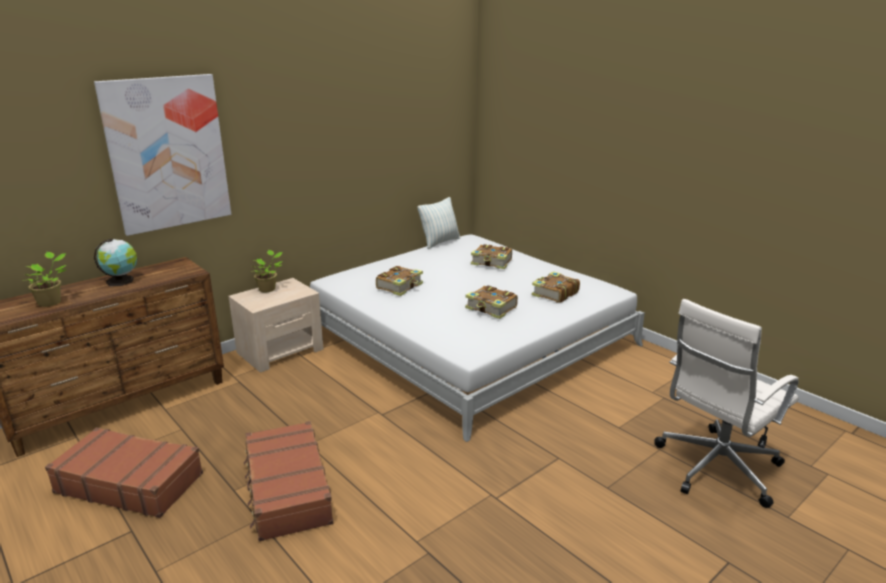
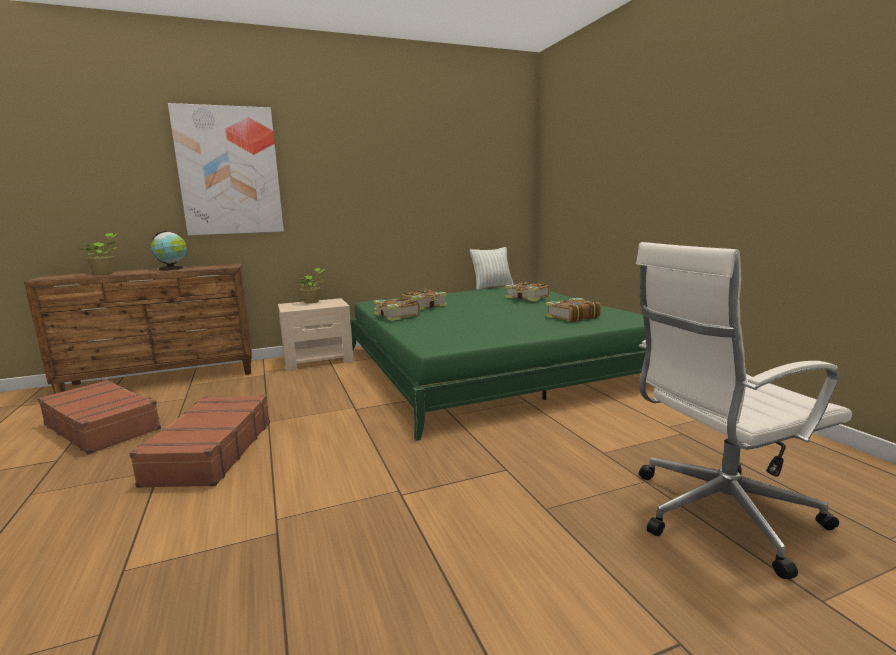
camera: 20 degrees right, 10 degrees down
(468, 338) = (490, 365): white bed -> green bed
(491, 308) = (493, 321): book -> book (396, 316)

